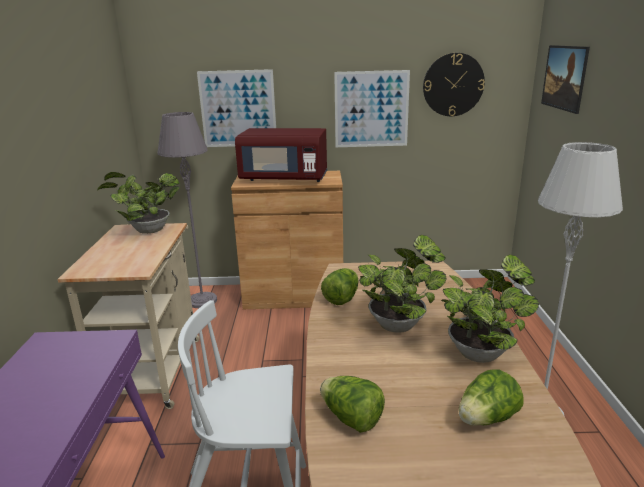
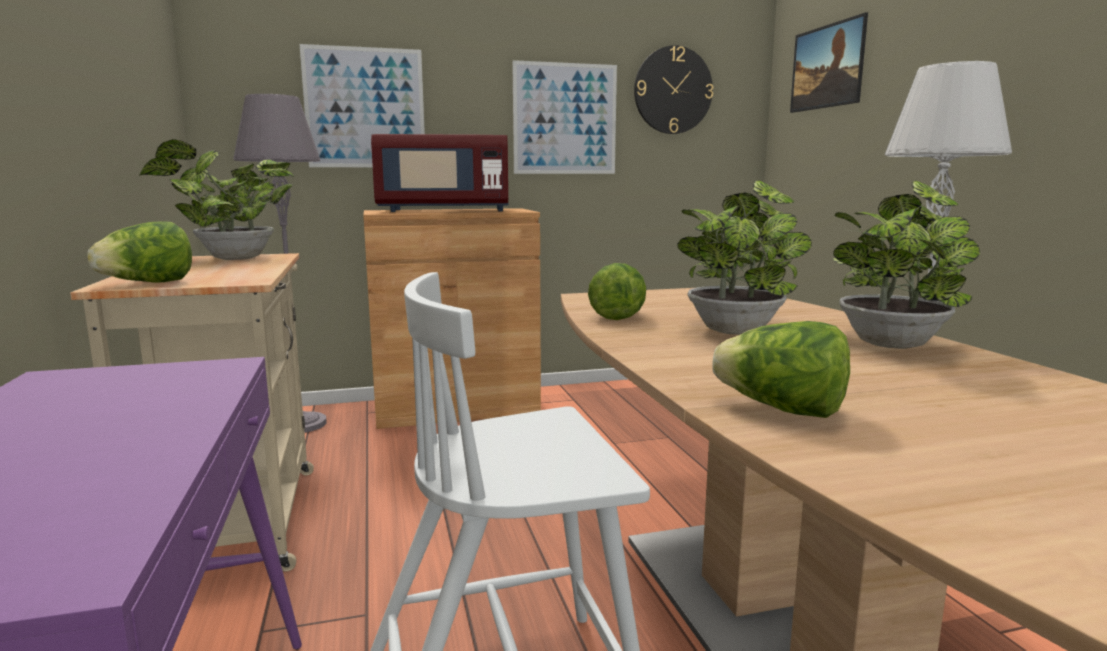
camera: 15 degrees left, 10 degrees down
(486, 419) = (997, 392): lettuce -> lettuce (148, 283)

